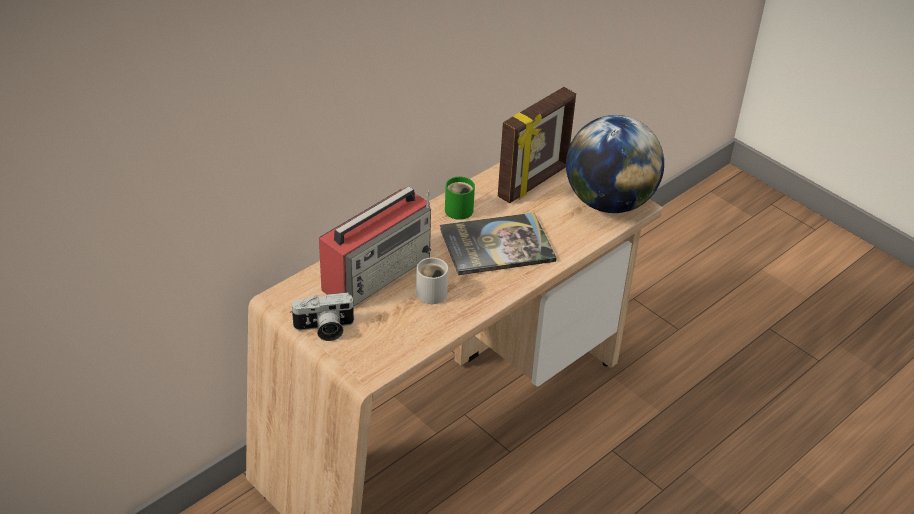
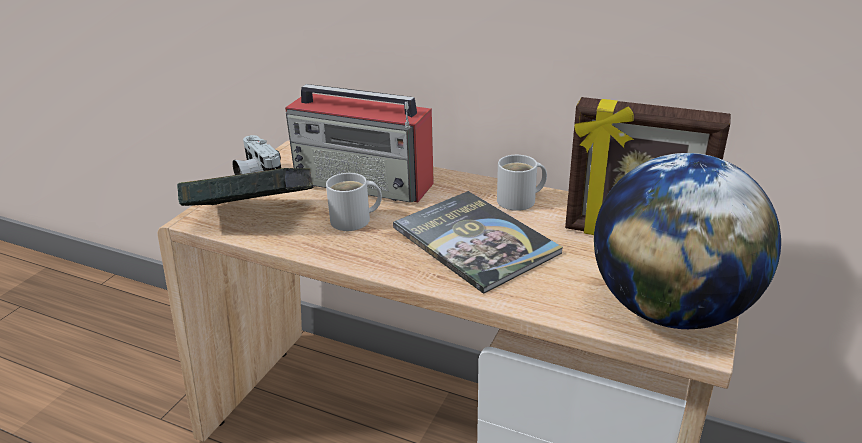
camera: 70 degrees right, 10 degrees down
(392, 342) = (253, 218): none -> book
(460, 208) = (520, 201): green mug -> white mug

